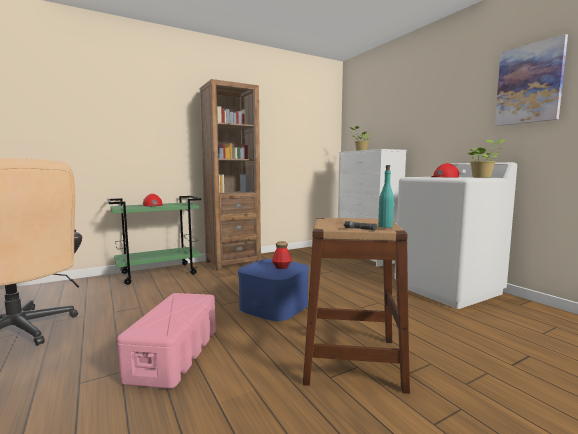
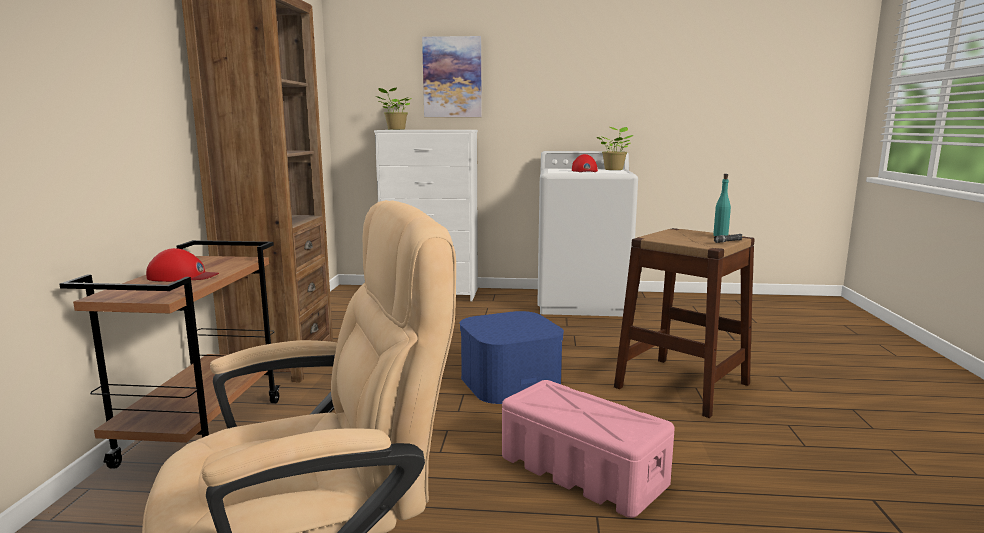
camera: 55 degrees left, 5 degrees up
(159, 273) = (202, 430): green cart -> brown cart
(281, 267) = (514, 322): bottle -> none
(529, 84) = (631, 68): picture -> picture (452, 77)

